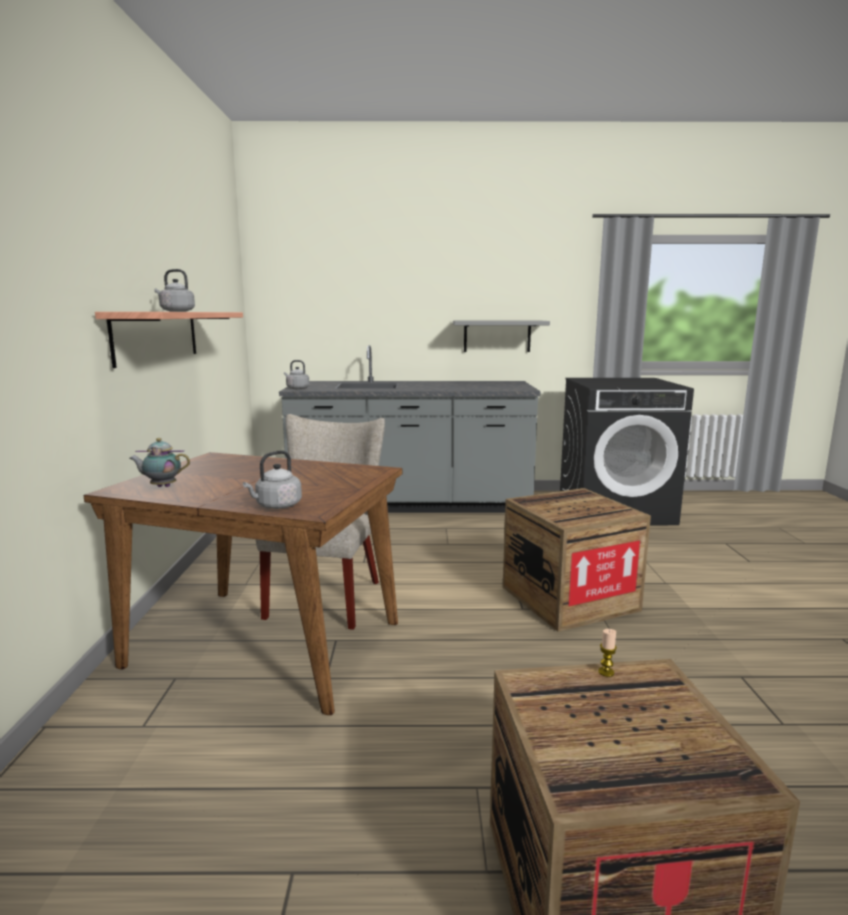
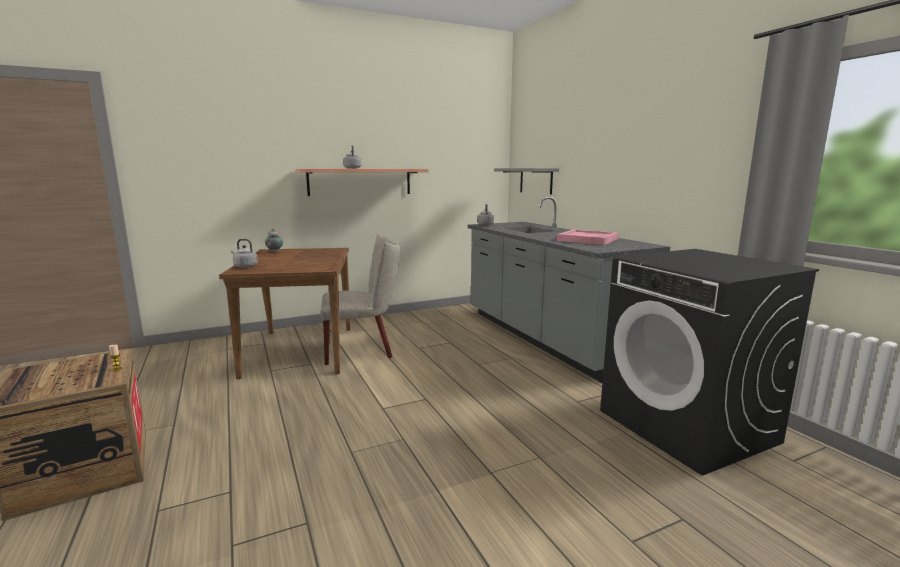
camera: 65 degrees right, 0 degrees up
(467, 385) = (587, 240): none -> pink tray
(497, 336) = (653, 194): grey shelf -> grey shelf (536, 180)
(569, 598) = (413, 424): crate -> none

